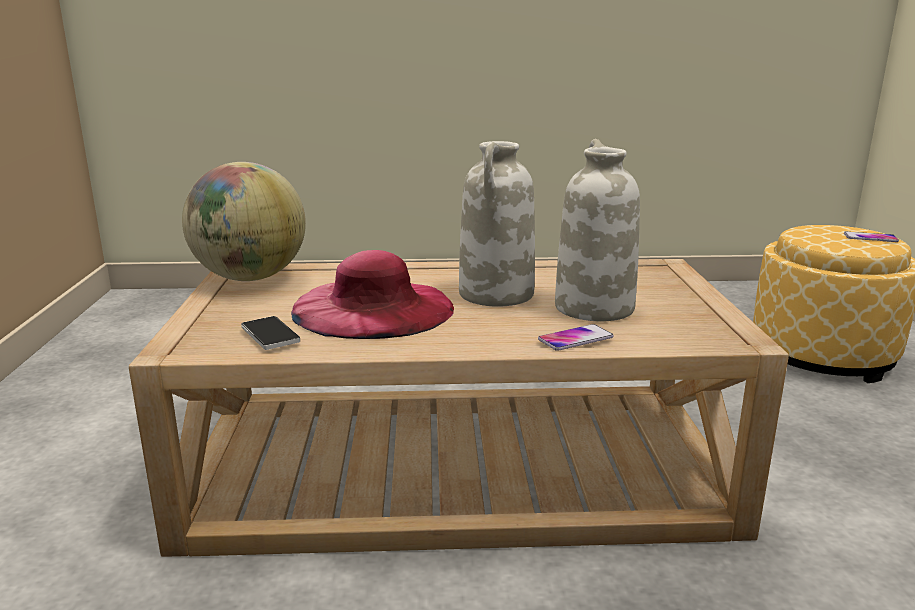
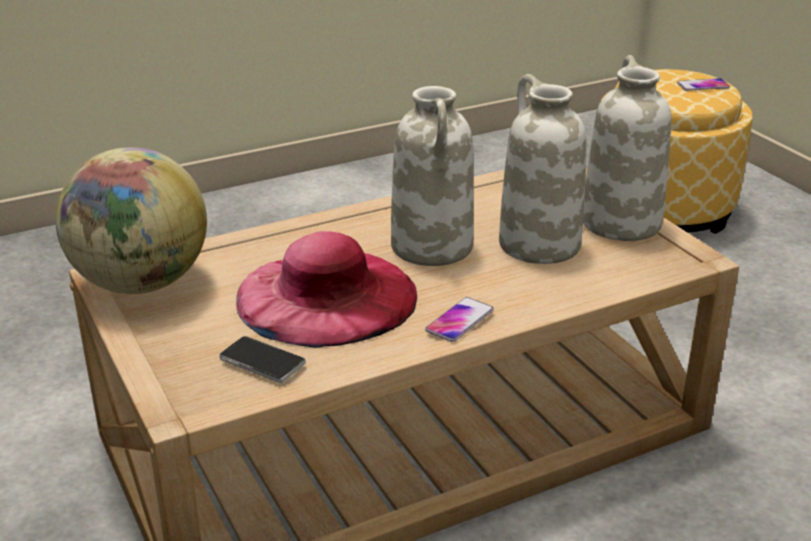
camera: 25 degrees left, 10 degrees up
(575, 339) = (559, 291): phone -> phone (459, 320)
(688, 305) = (620, 222): none -> white vase

